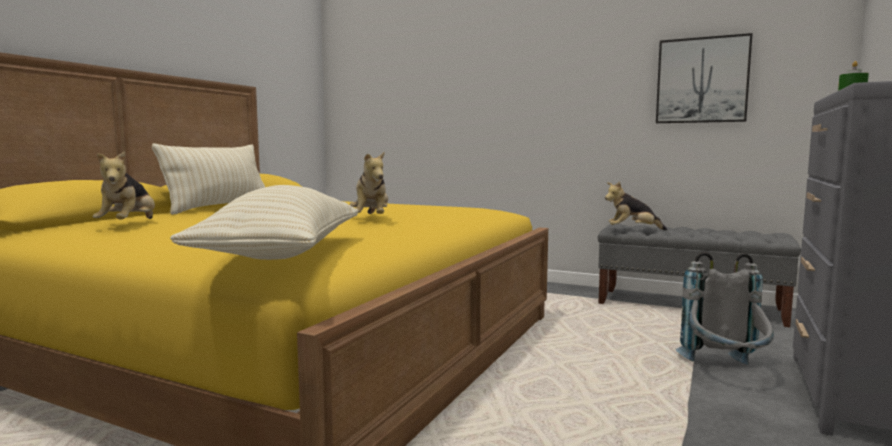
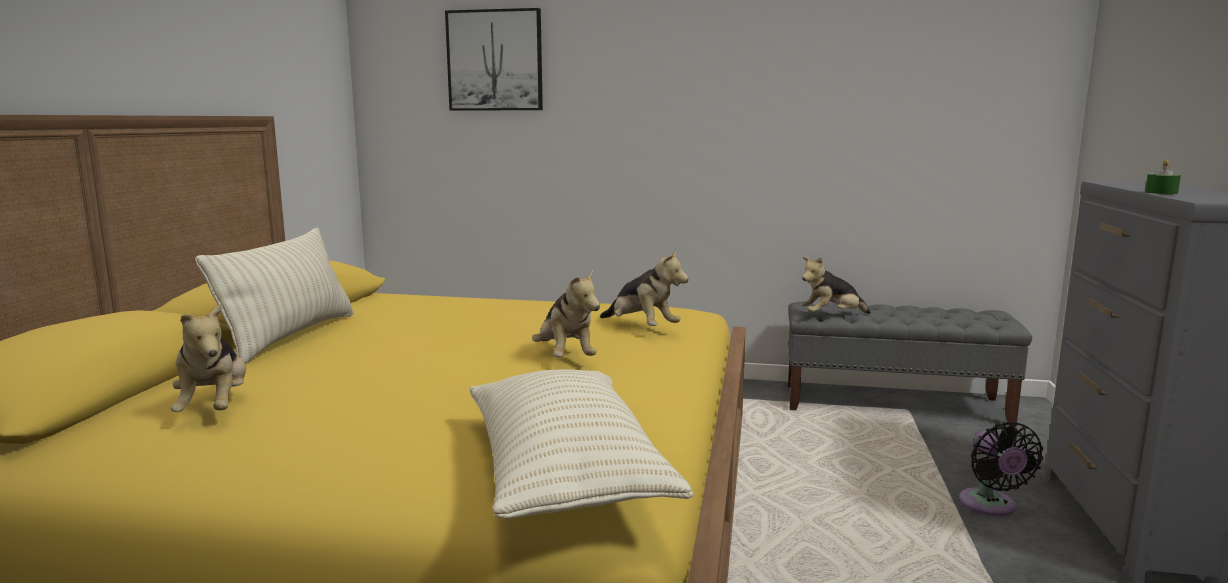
camera: 15 degrees left, 5 degrees up
(447, 212) = (641, 328): none -> plush toy
(702, 80) = (905, 120): picture -> picture (495, 60)
(725, 371) = (990, 506): grey backpack -> black fan

